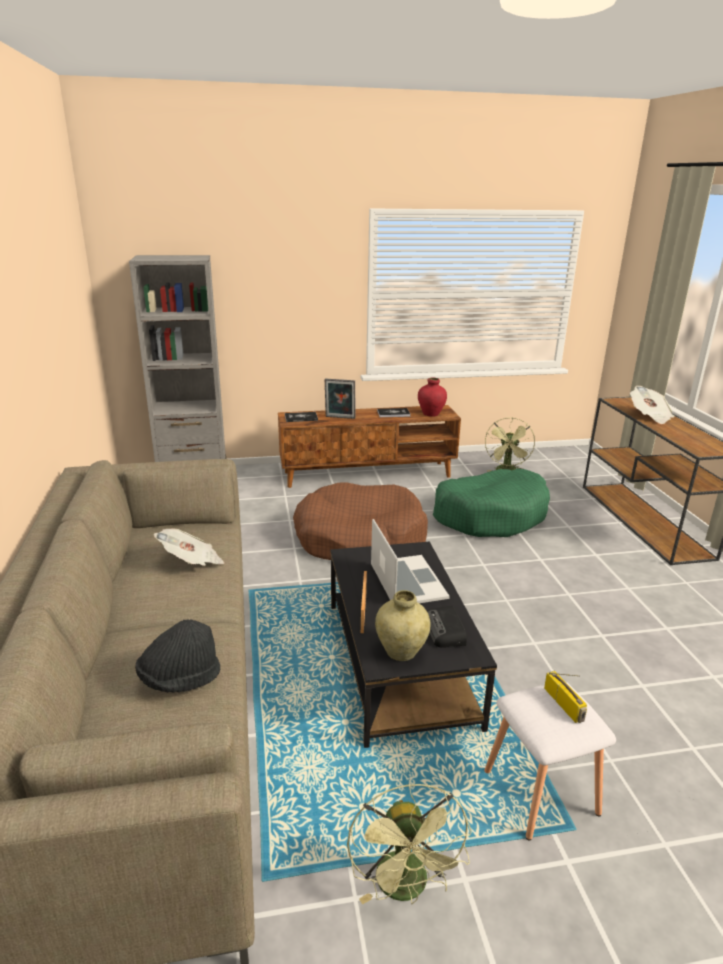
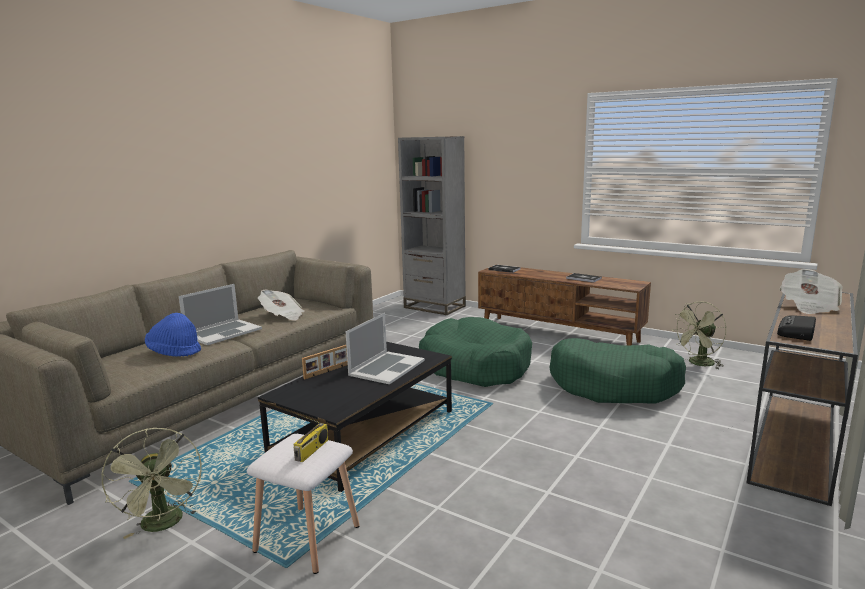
camera: 45 degrees right, 10 degrees down
(171, 618) = (223, 332): none -> laptop
(180, 679) = (174, 352): black hat -> blue hat
(340, 418) = (533, 274): picture frame -> none
(359, 538) = (475, 366): brown dog bed -> green dog bed
(401, 652) = (302, 394): beige vase -> none
(406, 888) = (164, 525): green fan -> green fan turned 60 degrees counterclockwise
(431, 414) = (617, 284): red vase -> none
(445, 631) = (347, 396): radio -> radio (797, 332)

